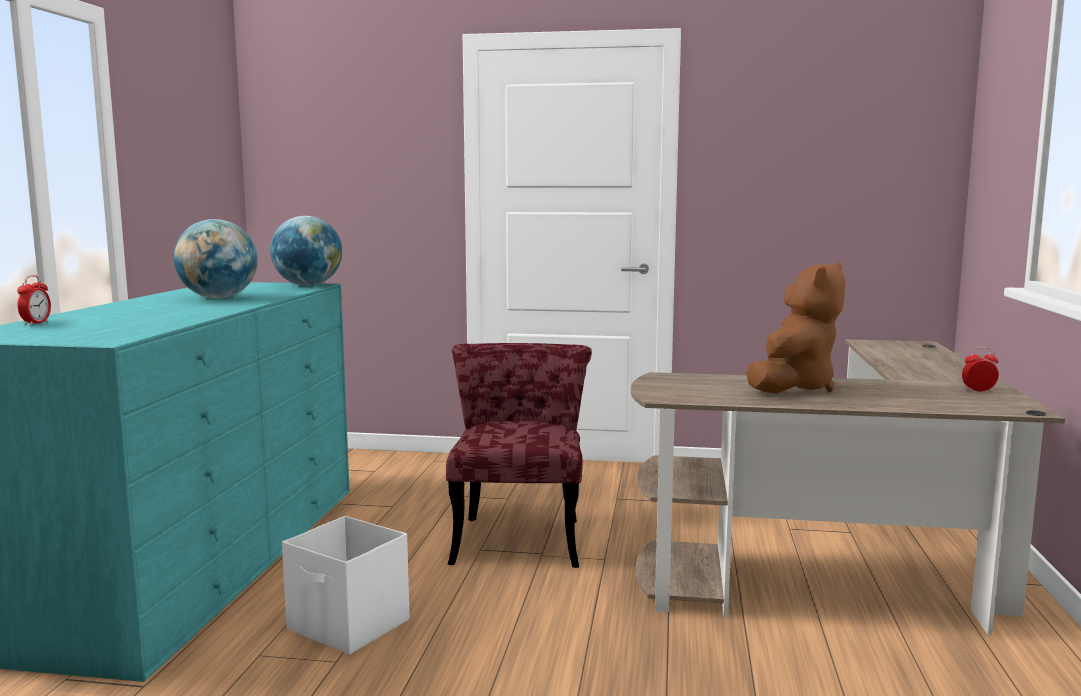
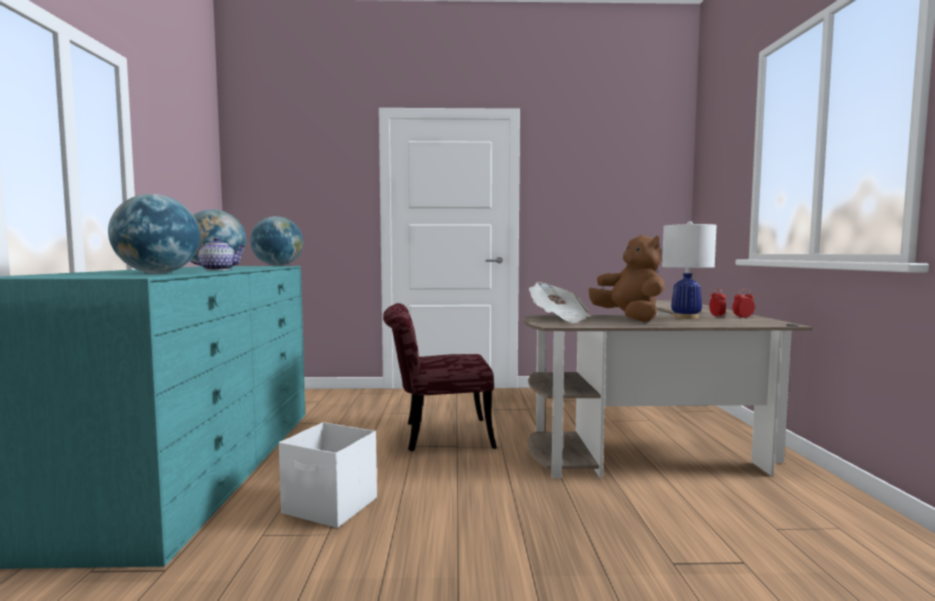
camera: 10 degrees left, 5 degrees down
(36, 323) = (69, 273): alarm clock -> alarm clock (717, 316)
(134, 325) = (158, 273): none -> globe
(215, 308) = (217, 269): none -> teapot
(519, 535) = (436, 435): red chair -> red chair turned 90 degrees counterclockwise
(685, 384) = (559, 319): none -> newspaper
(792, 387) = (629, 319): brown plush toy -> brown plush toy turned 45 degrees counterclockwise
(885, 387) = (685, 317): none -> white table lamp

